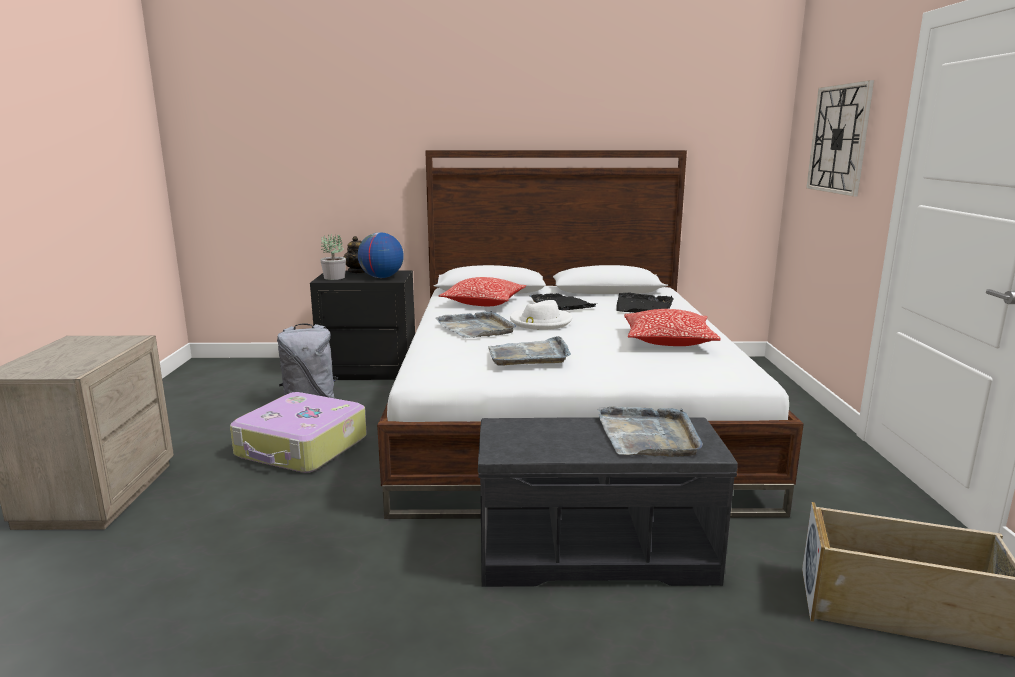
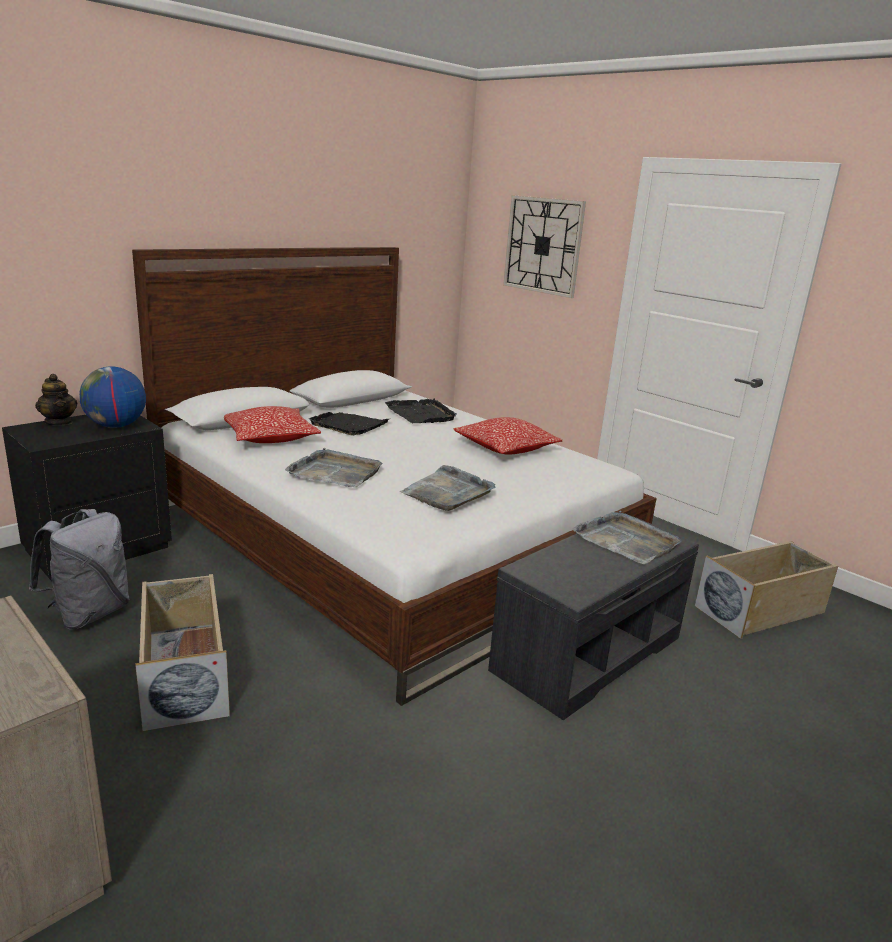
camera: 45 degrees left, 5 degrees up
(302, 447) = (184, 673): suitcase -> beige storage box
(335, 277) = (49, 437): potted plant -> none
(540, 322) = (376, 451): white hat -> none

